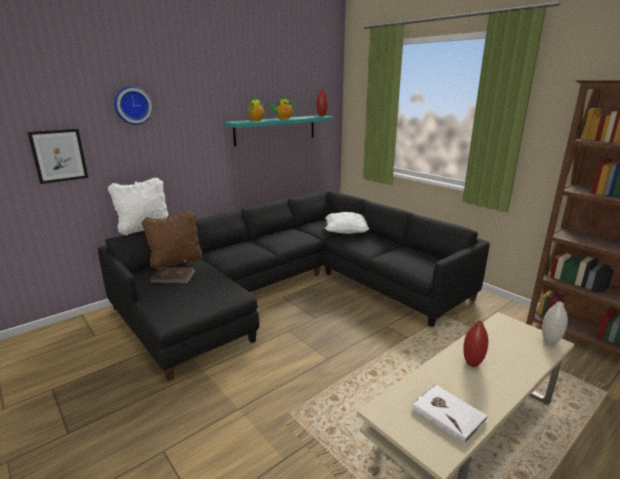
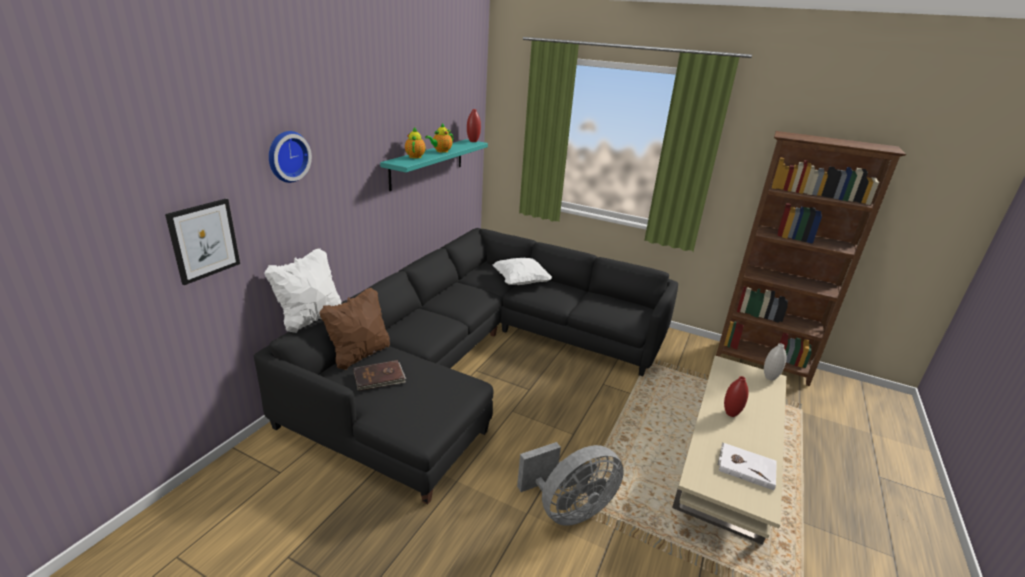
camera: 25 degrees left, 5 degrees up
(275, 416) = (568, 509): none -> grey fan

